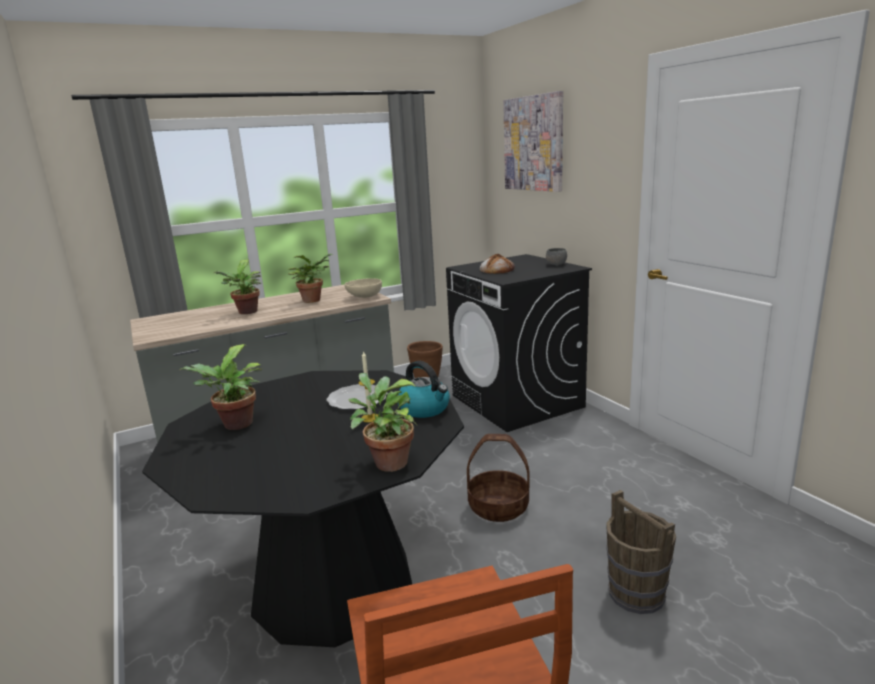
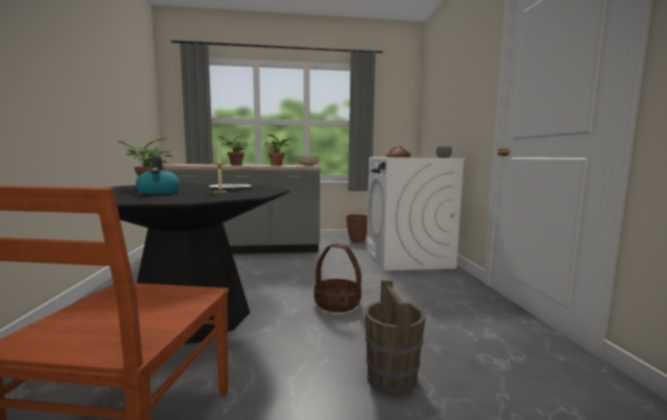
camera: 20 degrees right, 10 degrees down
(387, 462) = (187, 199): potted plant -> none
(425, 409) = (259, 192): kettle -> kettle (159, 192)
(517, 401) = (407, 258): black washing machine -> white washing machine
(533, 143) = (442, 79): picture -> none

